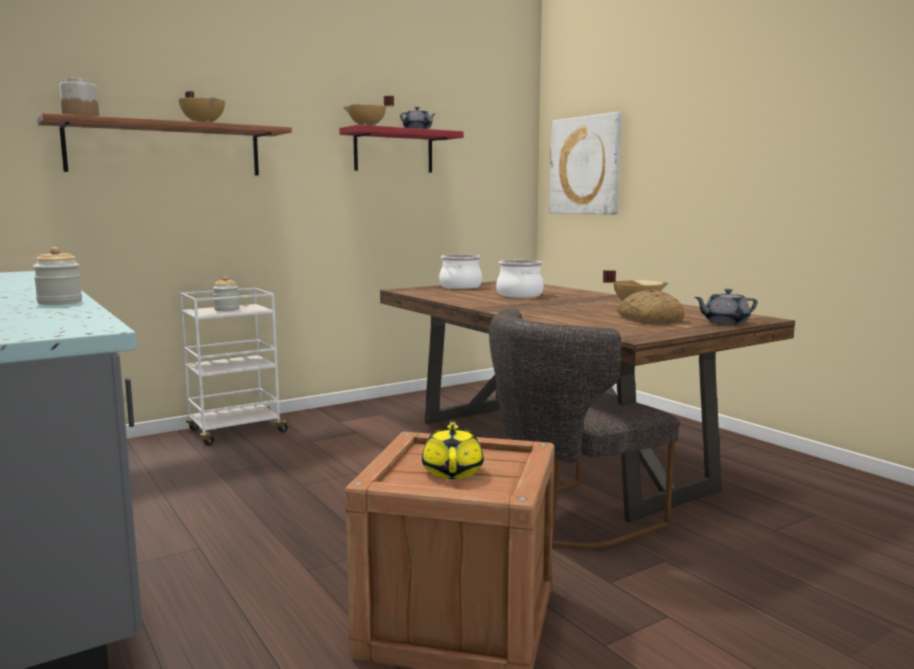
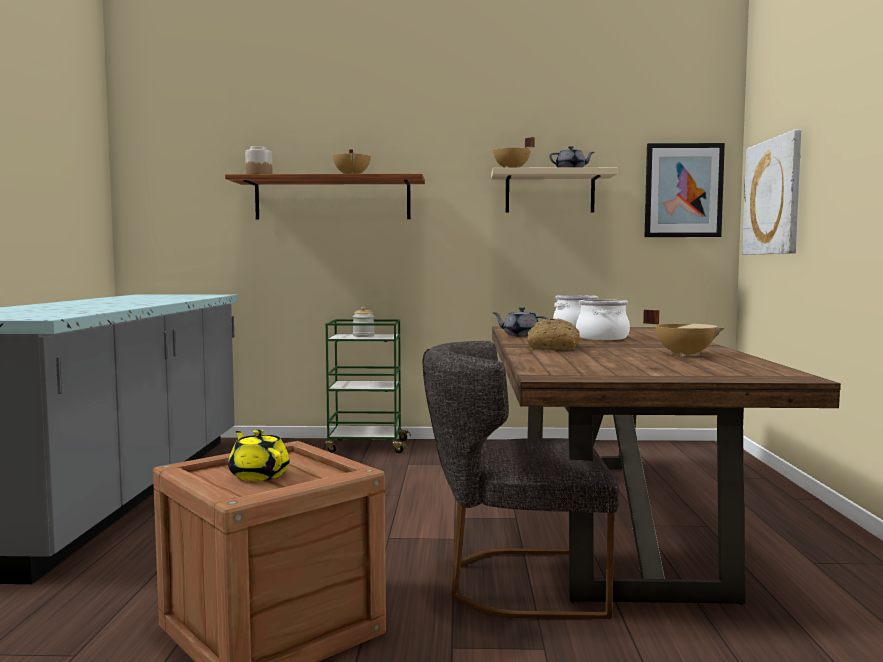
camera: 35 degrees right, 5 degrees down
(60, 302) = (120, 307): jar -> none
(235, 431) = (366, 446): white cart -> green cart
(393, 151) = (549, 192): red shelf -> beige shelf
(453, 471) = (259, 475): yellow teapot -> yellow teapot turned 75 degrees counterclockwise
(499, 154) = (683, 190): none -> picture
(649, 319) = (643, 365): bread -> bread (553, 347)
(724, 322) = (722, 376): grey teapot -> grey teapot (520, 335)

